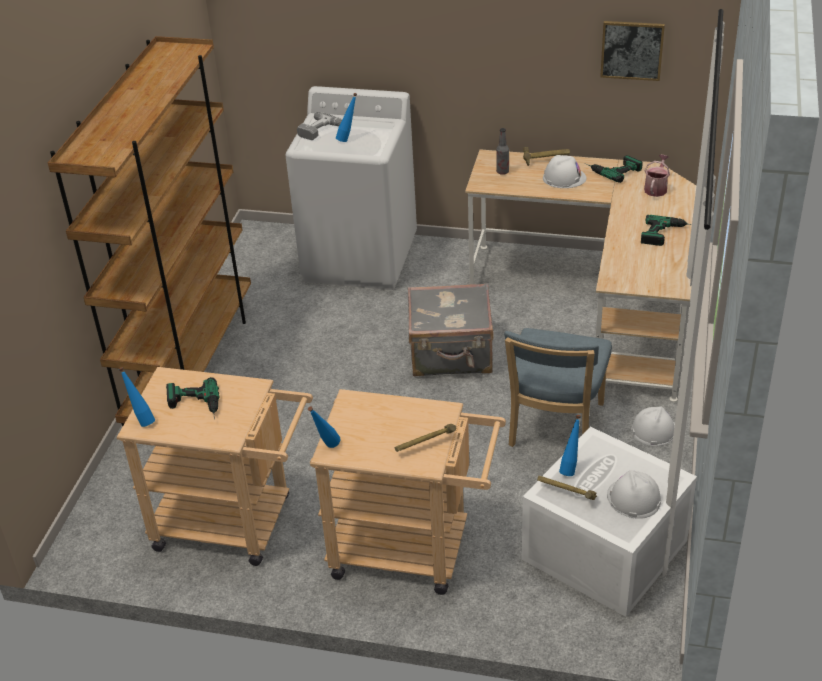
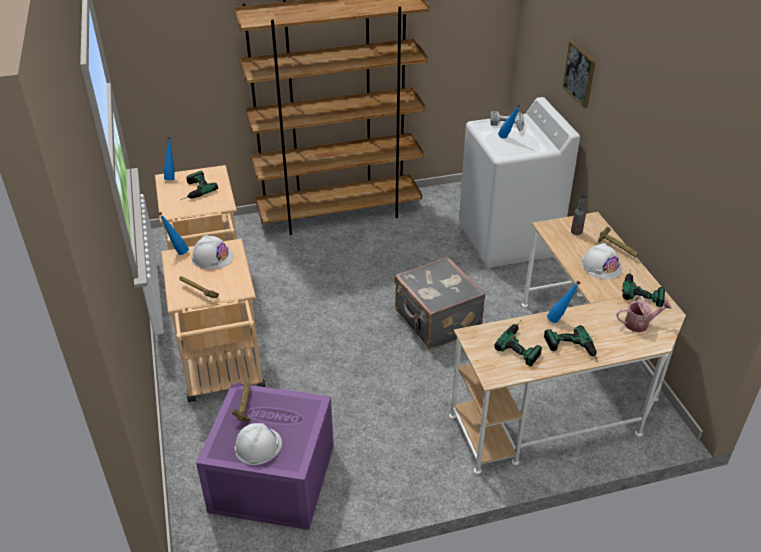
camera: 60 degrees right, 0 degrees up
(554, 428) = (391, 406): blue chair -> none
(570, 468) = (274, 399): blue bottle -> blue bottle (559, 320)
(605, 551) = (270, 479): white storage box -> purple storage box
(632, 50) = (702, 193): picture -> picture (580, 74)
(642, 257) = (523, 343): none -> power drill
(654, 430) = (429, 469): white hard hat -> white hard hat (212, 257)

